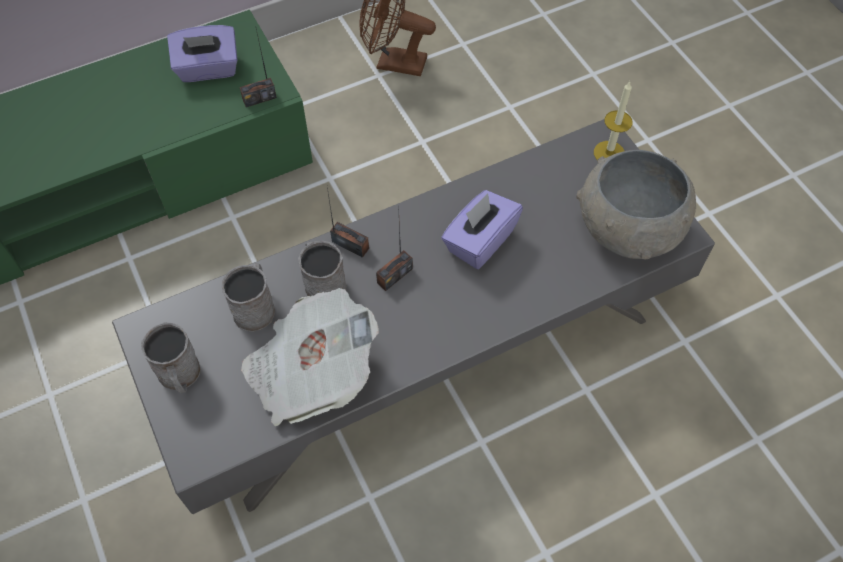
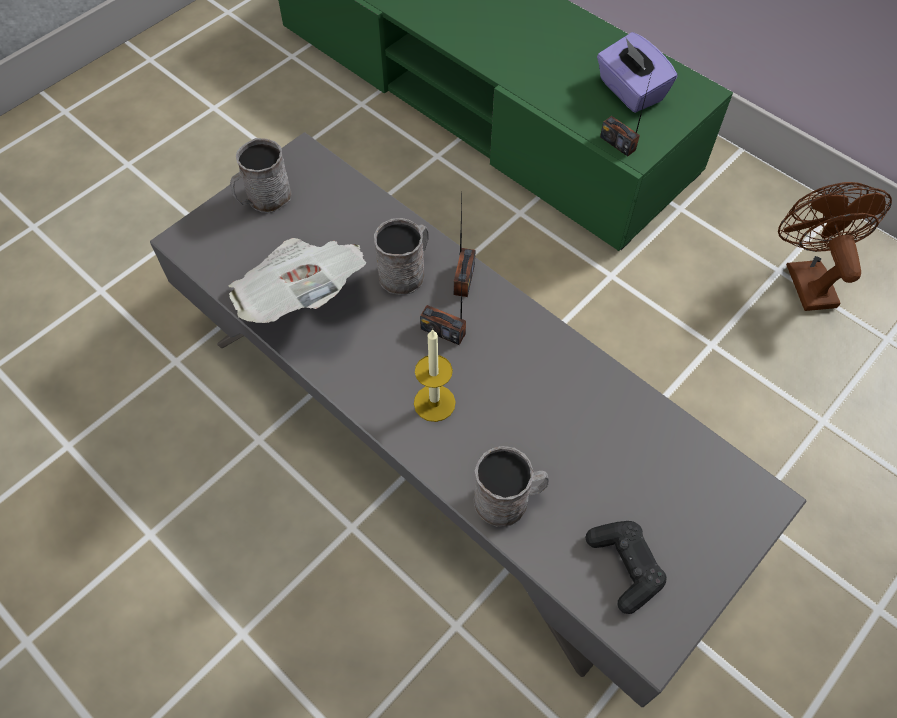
camera: 70 degrees right, 0 degrees up
(255, 307) = (357, 227): grey mug -> grey mug (508, 500)
(479, 241) = (525, 400): purple tissue box -> none
(609, 153) = (738, 512): candle -> candle (434, 403)
(628, 229) = (625, 566): grey bowl -> black game controller

